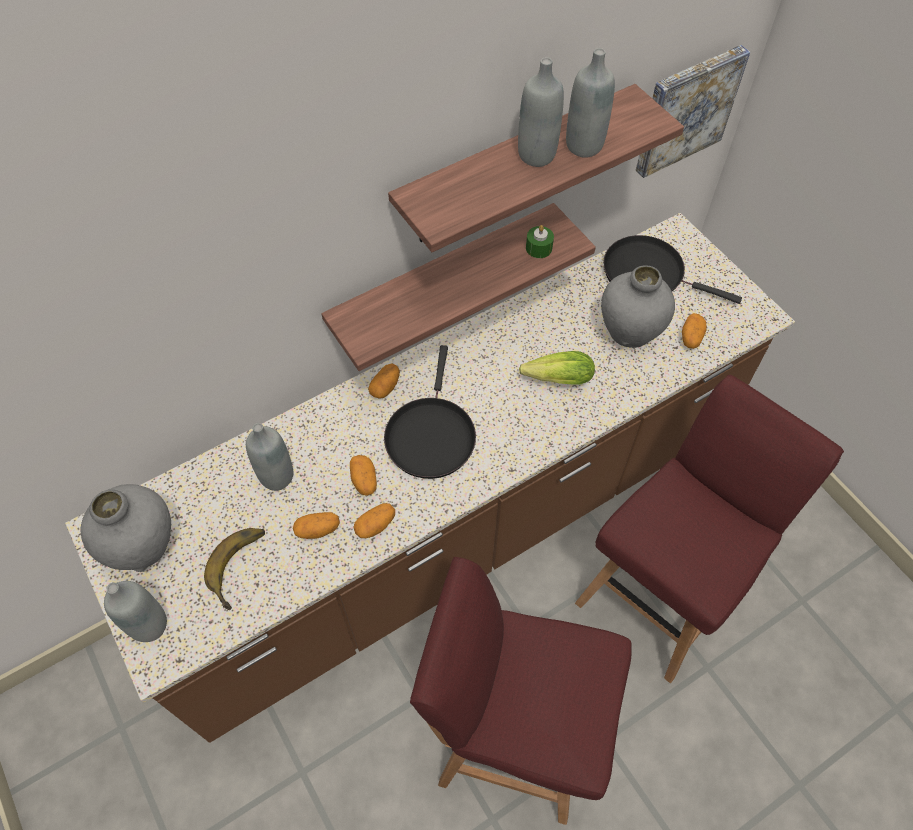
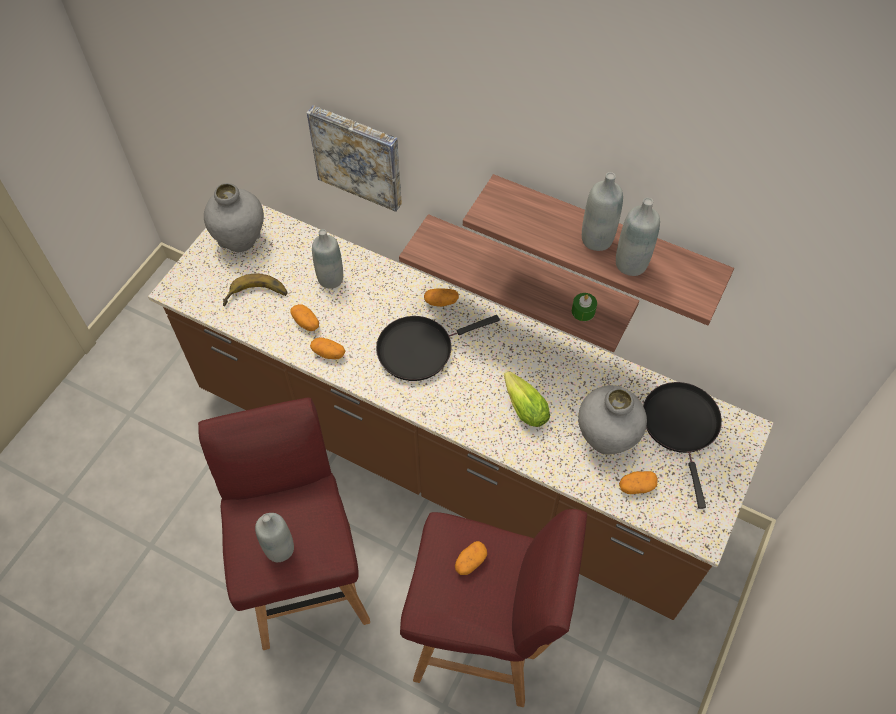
camera: 60 degrees right, 0 degrees up
(149, 625) = (194, 273): grey bottle -> grey bottle (279, 549)
(364, 480) = (358, 328): potato -> potato (470, 561)
(686, 109) = (794, 335): picture -> picture (358, 156)

